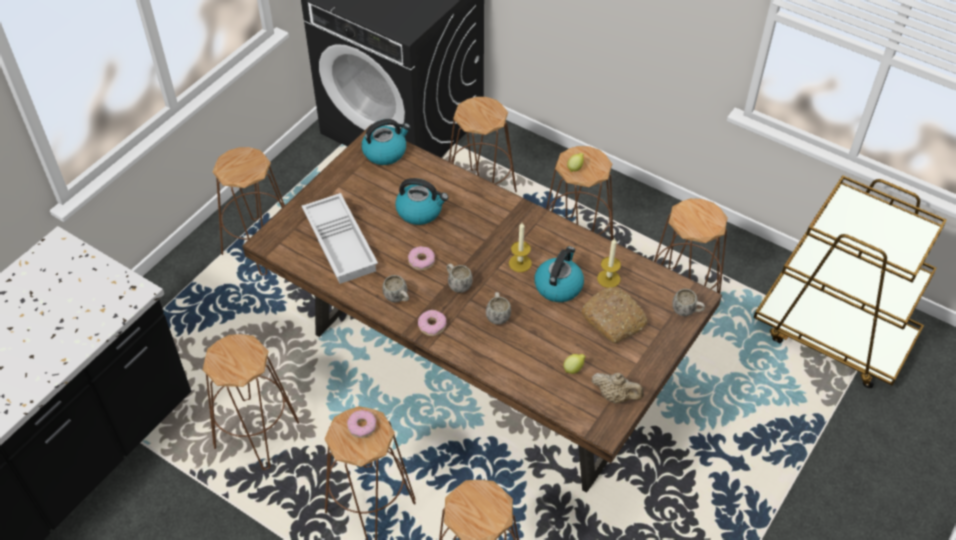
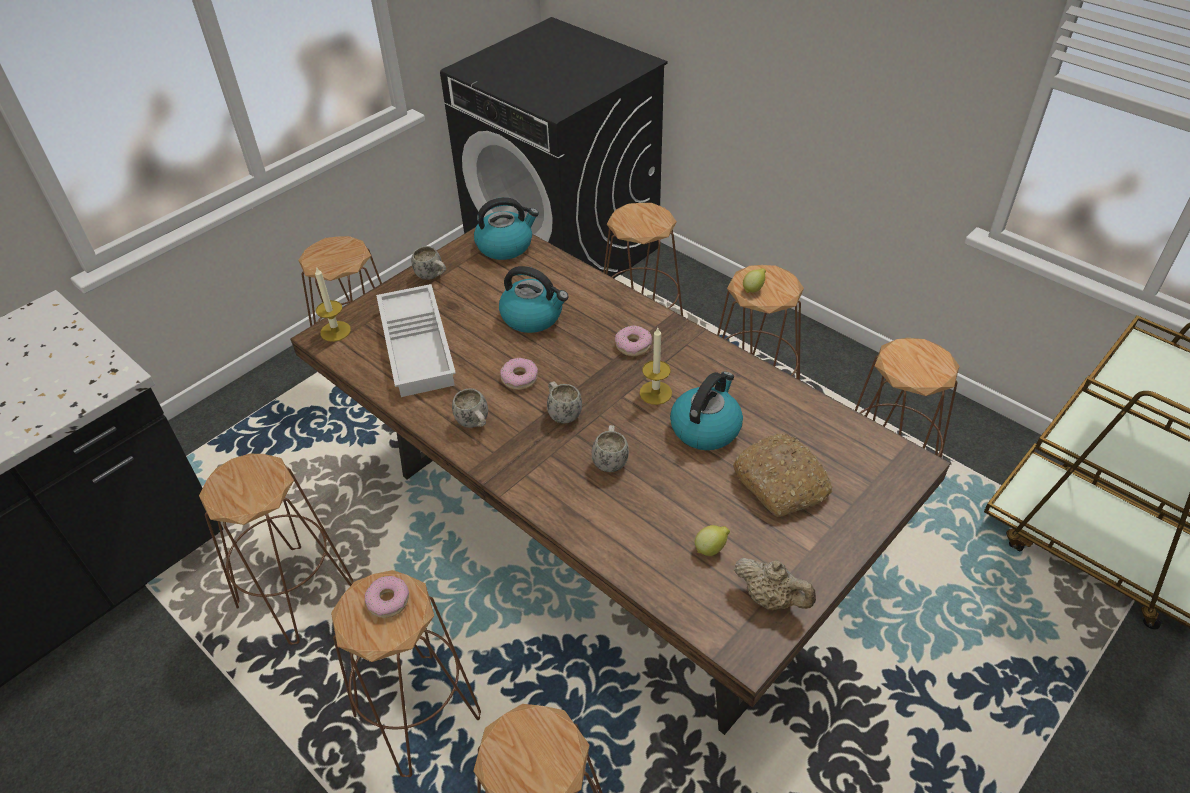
camera: 10 degrees right, 5 degrees down
(432, 326) = (513, 465): donut -> donut (633, 345)
(608, 279) = (780, 425): candle -> candle (335, 331)
(687, 311) = (894, 482): white mug -> white mug (433, 276)

